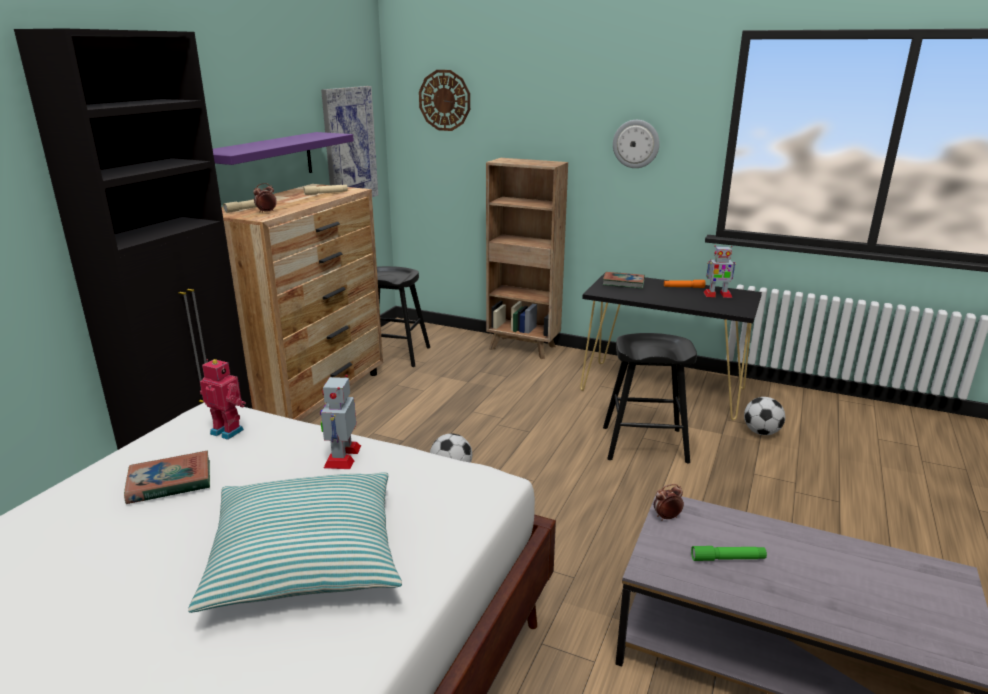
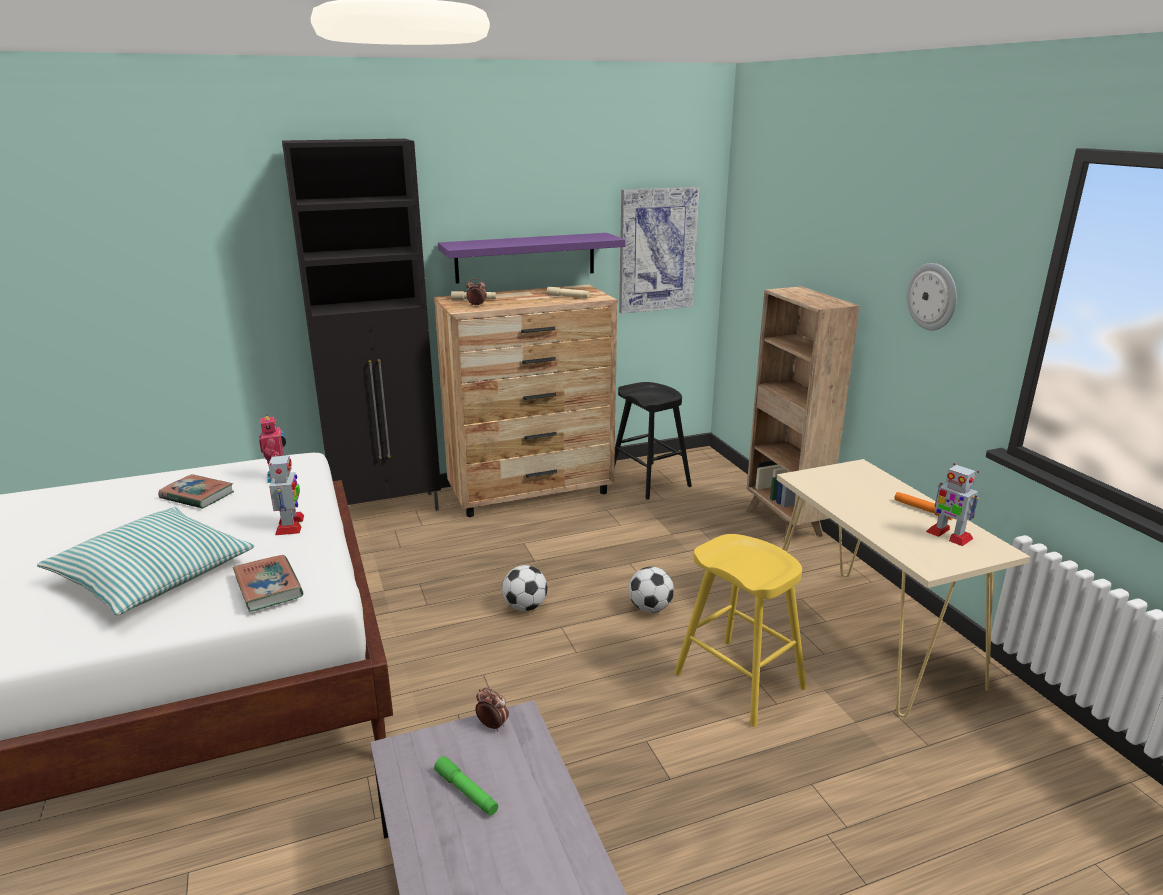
camera: 45 degrees right, 0 degrees up
(342, 456) = (290, 525): toy robot -> toy robot turned 120 degrees clockwise
(444, 100) = (768, 210): wall clock -> none
(623, 283) = (854, 478): book -> book (268, 587)
(644, 444) = (739, 681): black stool -> yellow stool
(662, 389) = (870, 638): black console table -> beige console table
(761, 432) = (913, 750): football -> football (650, 608)

